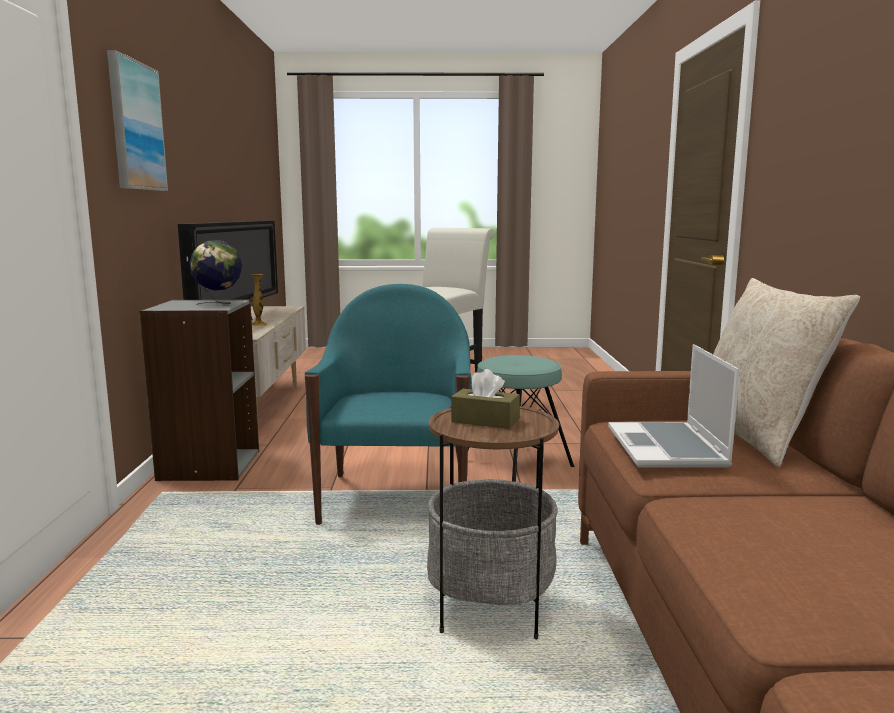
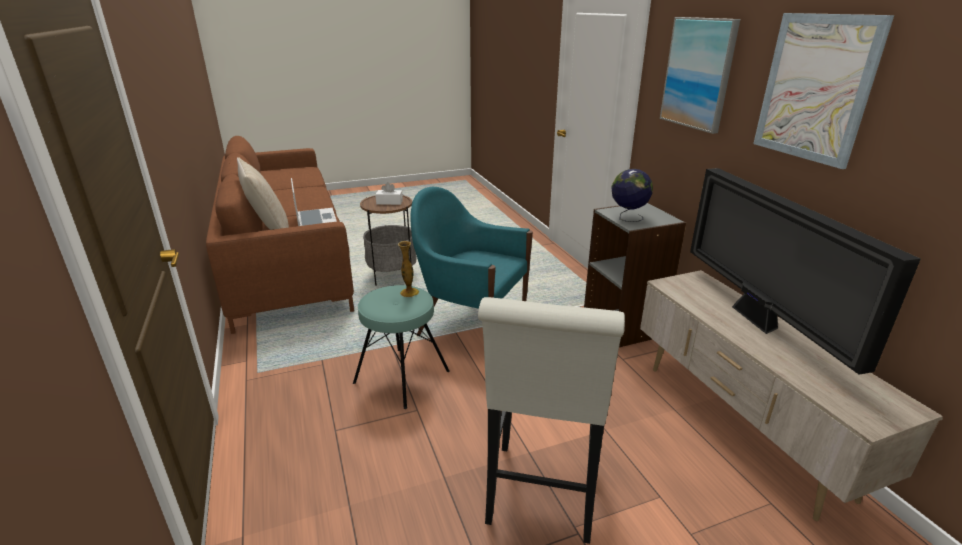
camera: 160 degrees right, 15 degrees up
(191, 138) = (815, 88): none -> picture
(258, 324) = (725, 318): vase -> vase (409, 292)
(397, 497) = (470, 323): turquoise armchair -> turquoise armchair turned 135 degrees clockwise
(485, 421) = (389, 202): brown tissue box -> white tissue box

